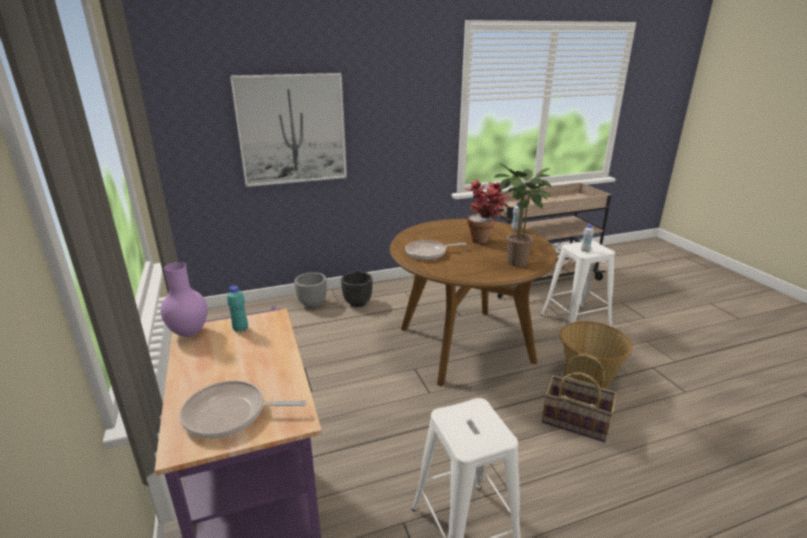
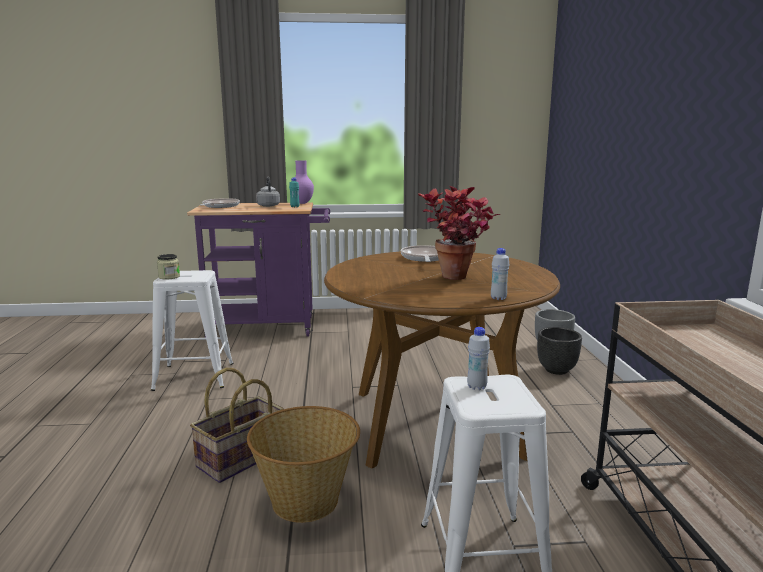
camera: 105 degrees right, 10 degrees down
(220, 359) = (268, 205): none -> grey kettle
(292, 130) = (605, 136): picture -> none
(490, 437) = (169, 277): none -> jar
(516, 264) = (366, 281): potted plant -> none

